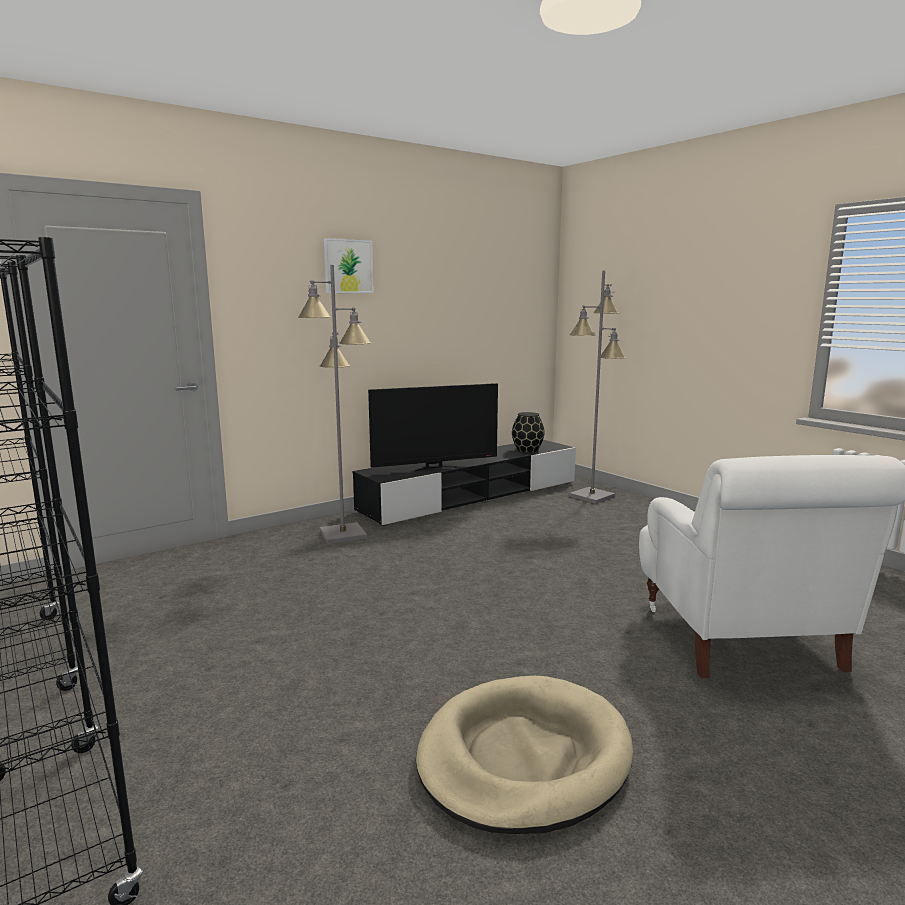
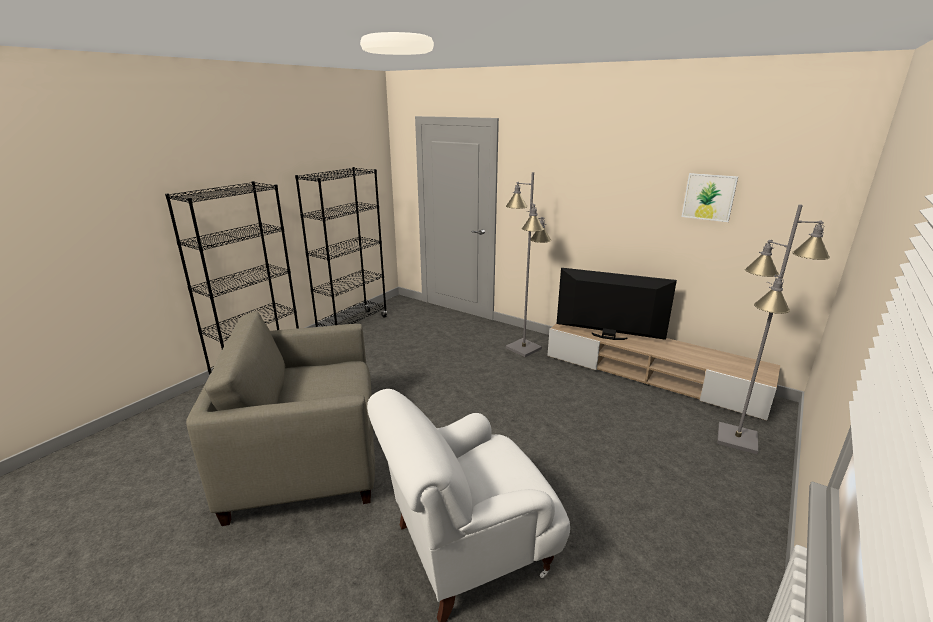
camera: 70 degrees right, 10 degrees up
(348, 266) = (587, 168): picture -> picture (709, 197)
(434, 468) = (608, 337): television -> television turned 150 degrees clockwise
(472, 496) = (651, 376): black tv stand -> beige tv stand
(523, 758) = (306, 459): beige dog bed -> beige armchair
(528, 450) = (722, 365): black vase -> none

